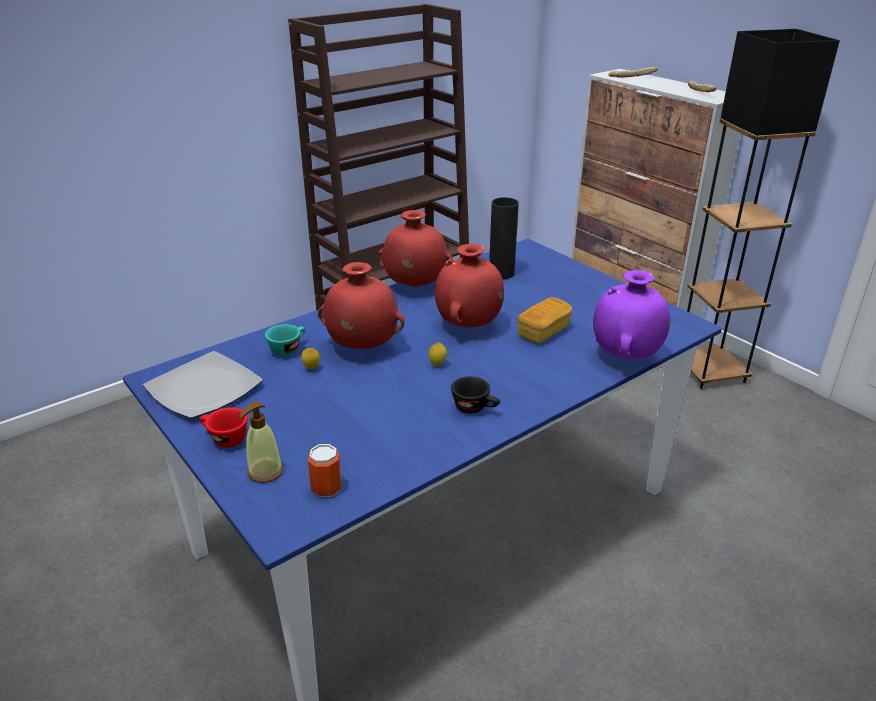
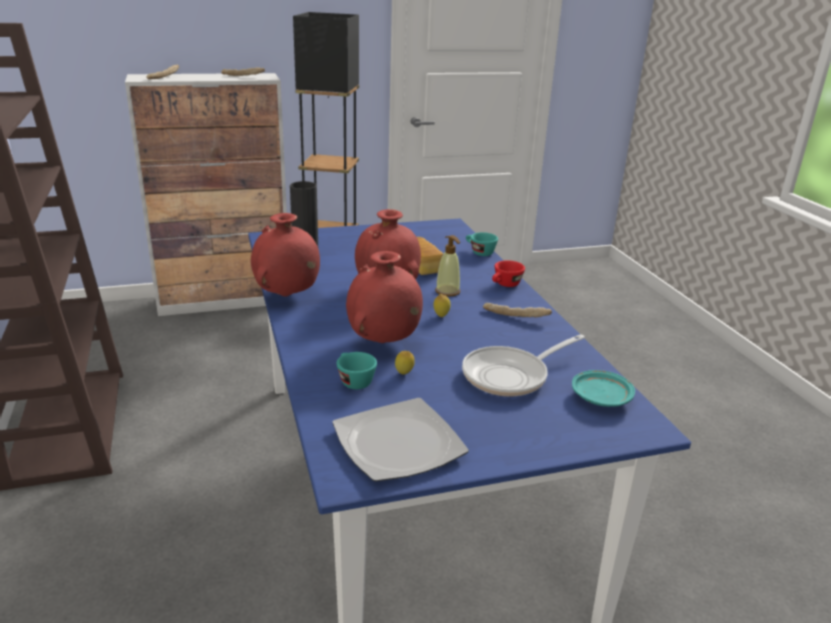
camera: 70 degrees left, 5 degrees down
(224, 439) = (504, 441): red cup -> red cup (505, 285)
(265, 472) = (568, 424): soap dispenser -> soap dispenser (447, 291)
(326, 488) = (601, 397): can -> turquoise plate
(340, 425) = (511, 376): none -> frying pan
(475, 408) = (516, 315): black cup -> bread
(625, 357) = (479, 252): purple vase -> turquoise cup

